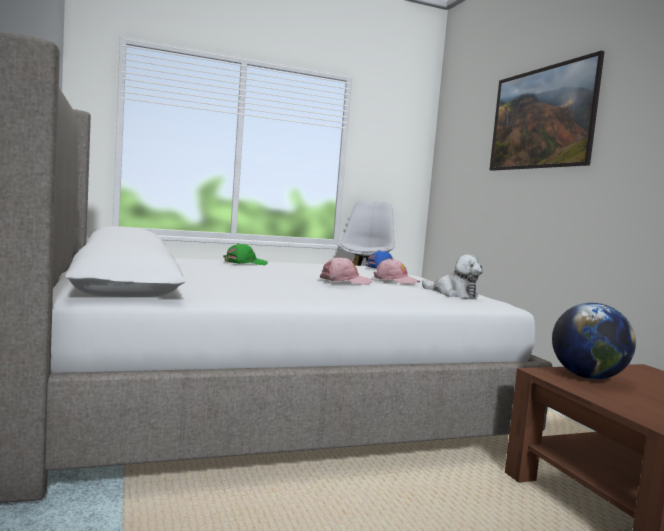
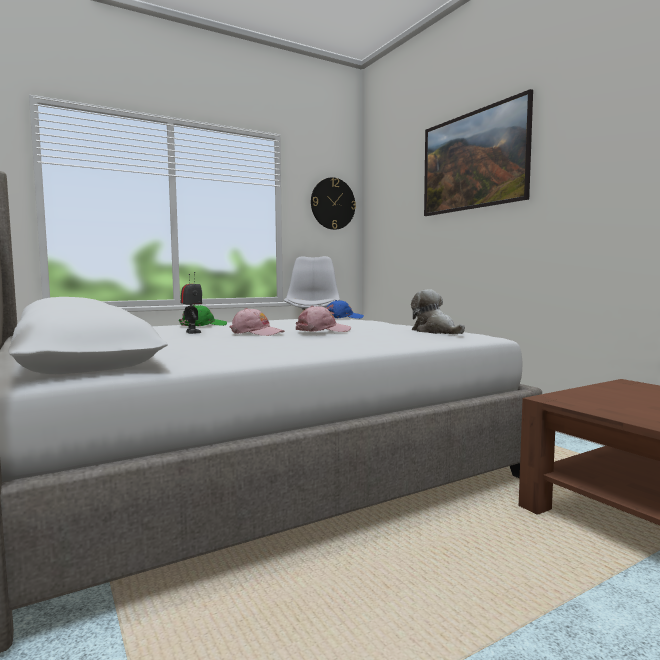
camera: 10 degrees left, 0 degrees up
(230, 269) = (192, 332): none -> toy robot
(395, 280) = (366, 326): pink cap -> pink cap (256, 333)
(401, 148) = (333, 203): none -> wall clock
(453, 294) = (435, 332): plush toy -> plush toy turned 150 degrees counterclockwise
(587, 377) = (592, 398): globe -> none

